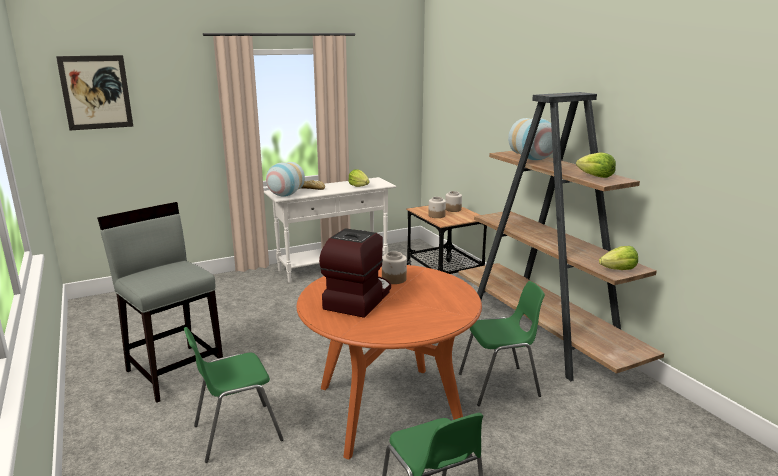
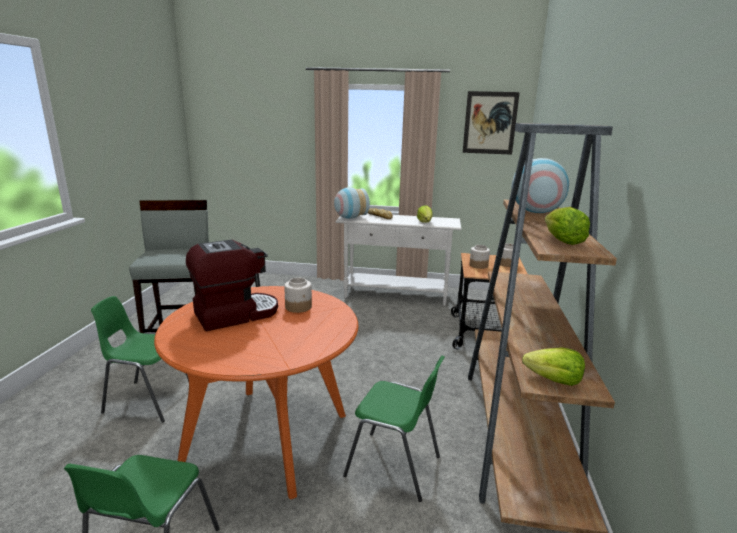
camera: 35 degrees right, 0 degrees up
(96, 92) = (229, 114): picture -> picture (490, 123)

